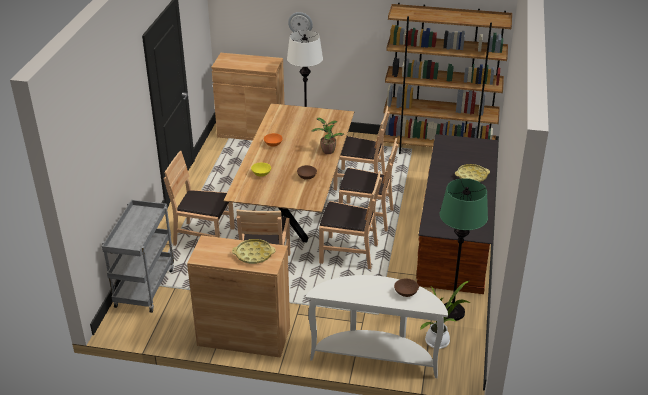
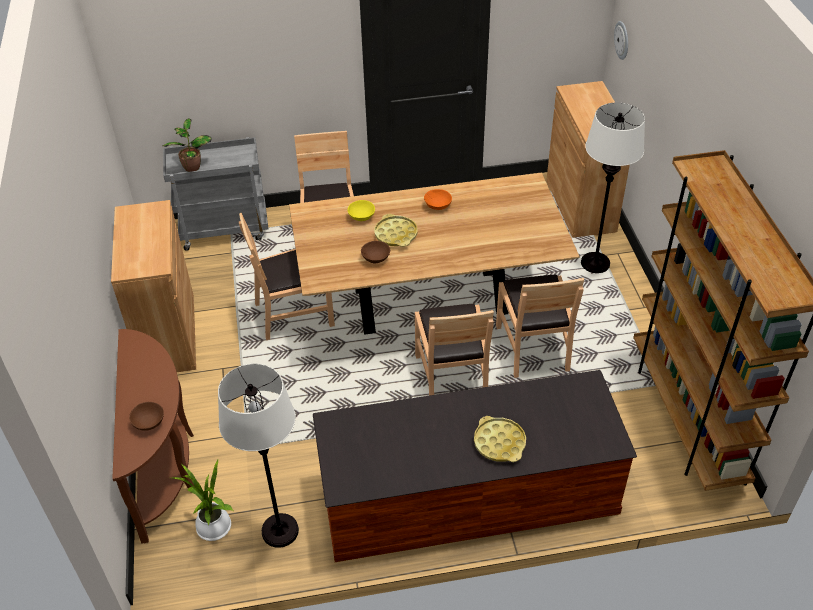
camera: 70 degrees right, 10 degrees up
(253, 254) = (144, 251): yellow tray -> yellow tray (396, 234)
(300, 23) = (661, 101): wall clock -> wall clock (622, 40)
(327, 151) = (451, 259): potted plant -> potted plant (192, 166)
(348, 253) = (361, 383): brown chair -> none
(375, 356) = (166, 466): white console table -> brown console table
(452, 312) = (279, 531): green floor lamp -> white floor lamp

